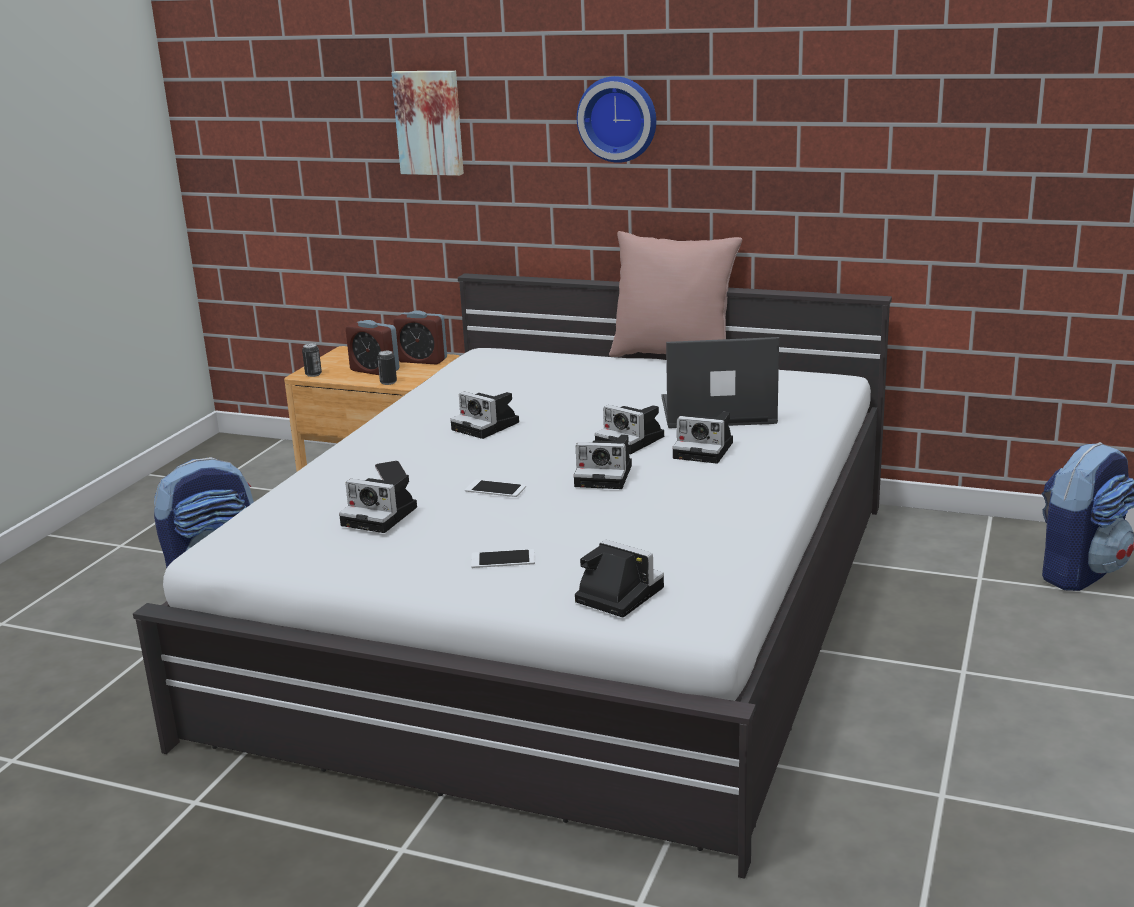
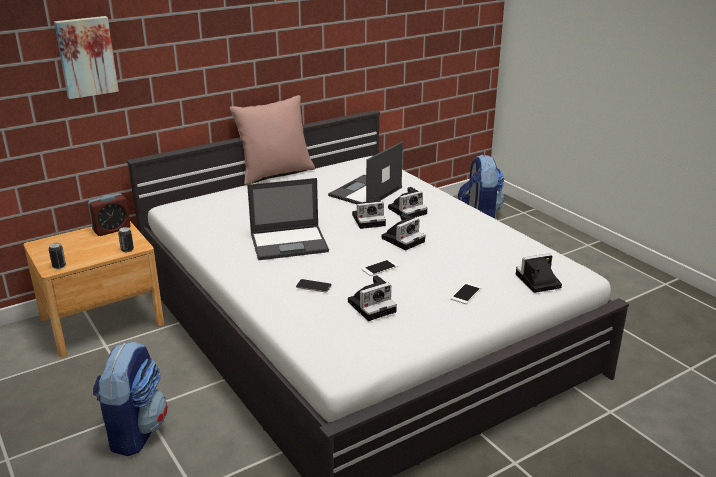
camera: 55 degrees left, 5 degrees up
(375, 370) = (97, 247): alarm clock -> none
(488, 426) = (290, 243): camera -> laptop
(618, 118) = (224, 35): wall clock -> none

